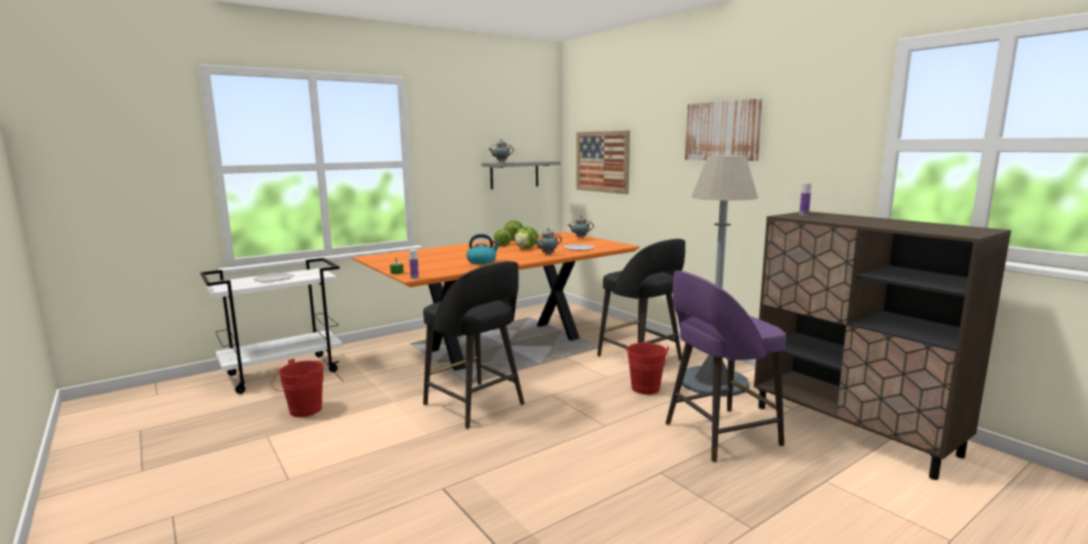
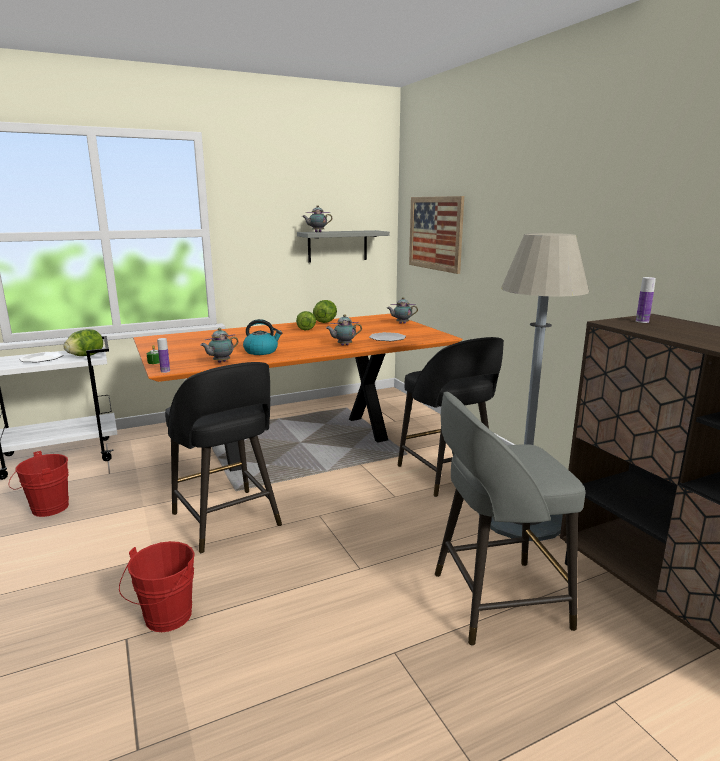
camera: 10 degrees right, 5 degrees up
(455, 270) = (220, 362): none -> teapot
(525, 248) = (327, 335): lettuce -> lettuce (86, 356)
(645, 390) = (432, 520): red bucket -> red bucket (165, 620)
(718, 434) = (495, 600): purple stool -> grey stool
(722, 131) = (564, 199): picture -> none

